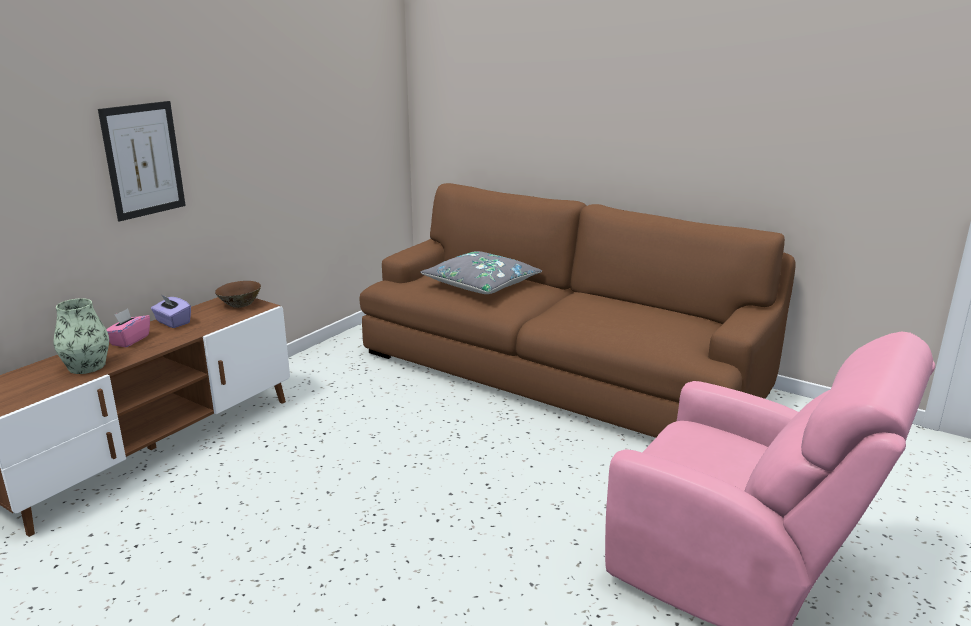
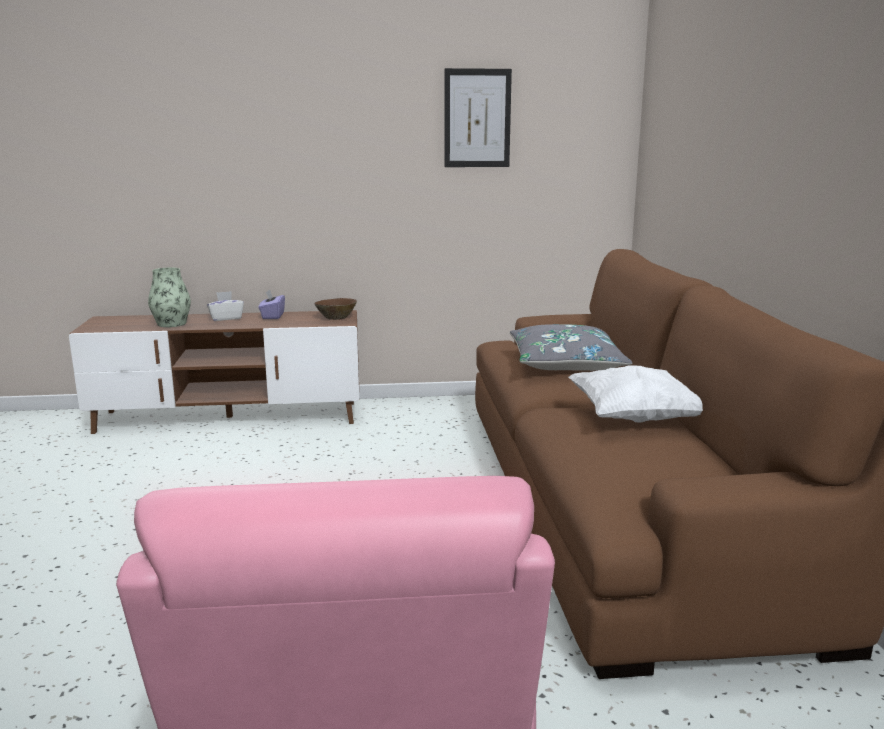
camera: 50 degrees right, 5 degrees down
(129, 340) = (226, 318): pink tissue box -> white tissue box
(143, 160) = (282, 171): picture -> picture (477, 118)
(602, 306) = (635, 418): none -> white pillow

